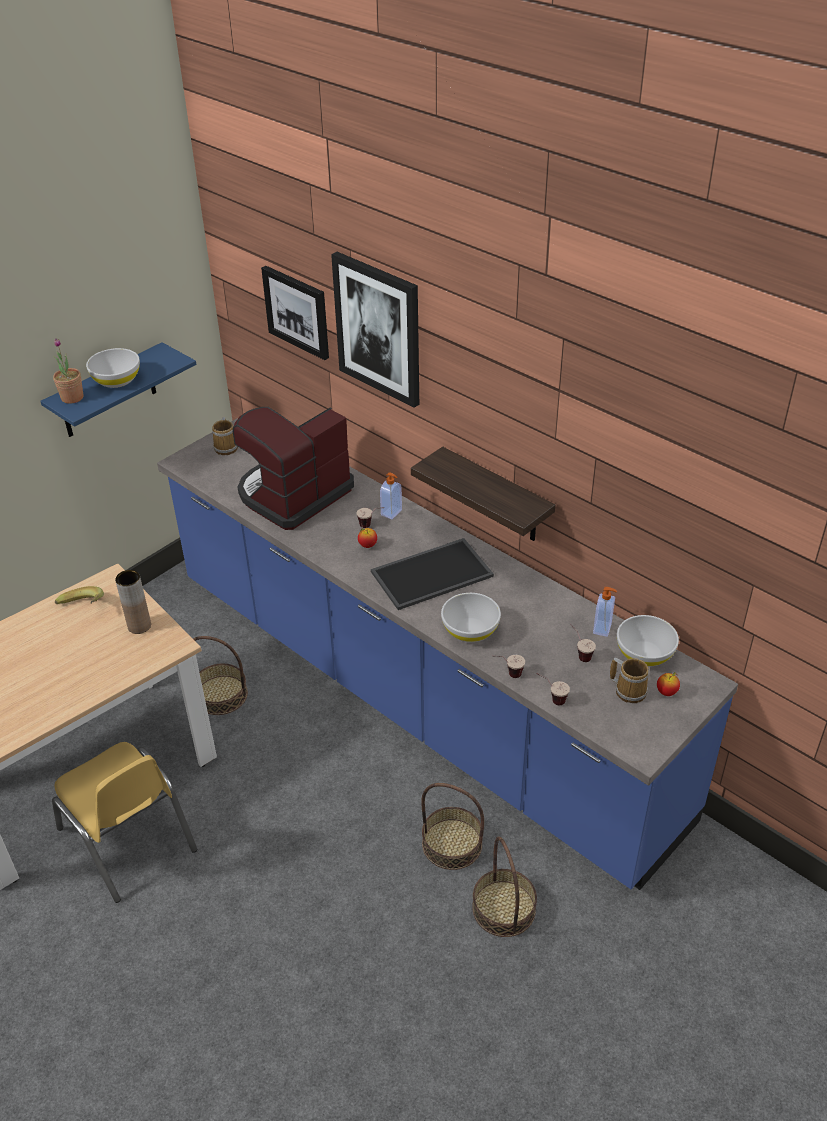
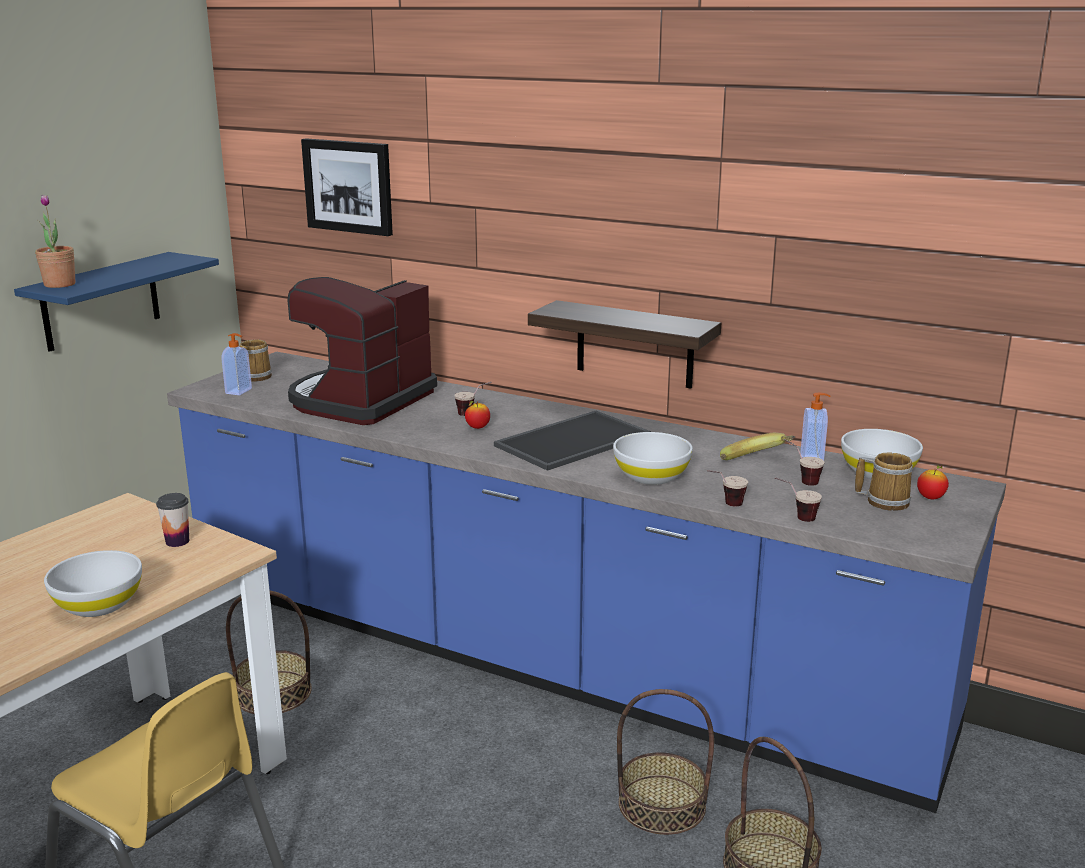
camera: 15 degrees left, 20 degrees down
(82, 608) = (85, 535): banana -> banana (757, 462)
(116, 380) = (118, 272): white bowl -> white bowl (98, 605)
(139, 626) = (177, 541): brown vase -> cup
(378, 329) = (465, 166): picture -> none
(392, 513) = (494, 403): soap dispenser -> soap dispenser (239, 391)

